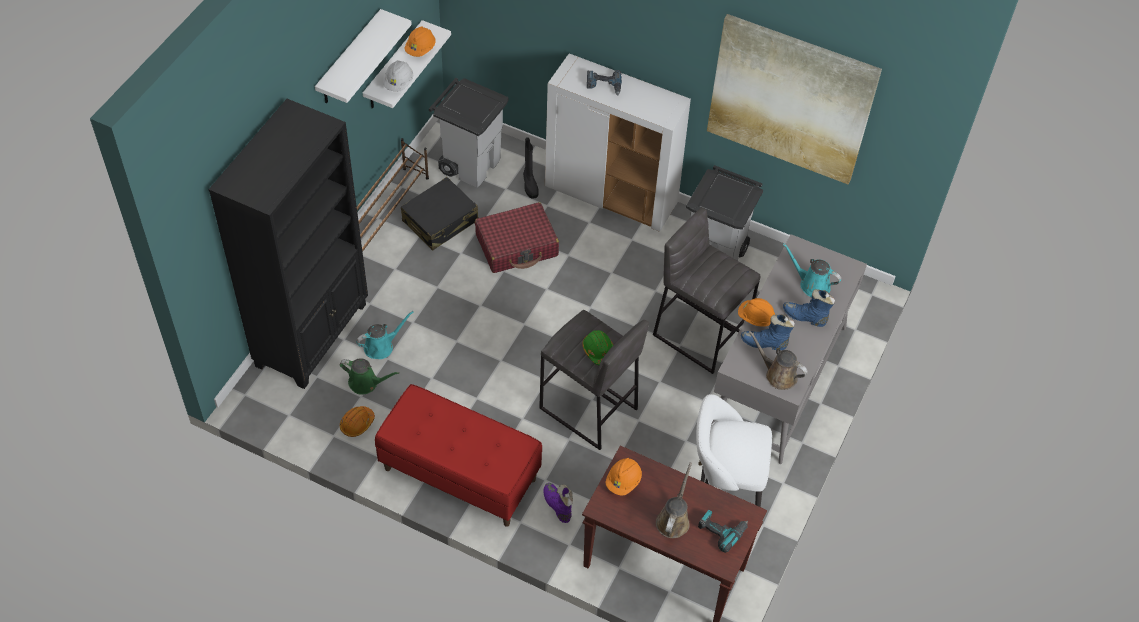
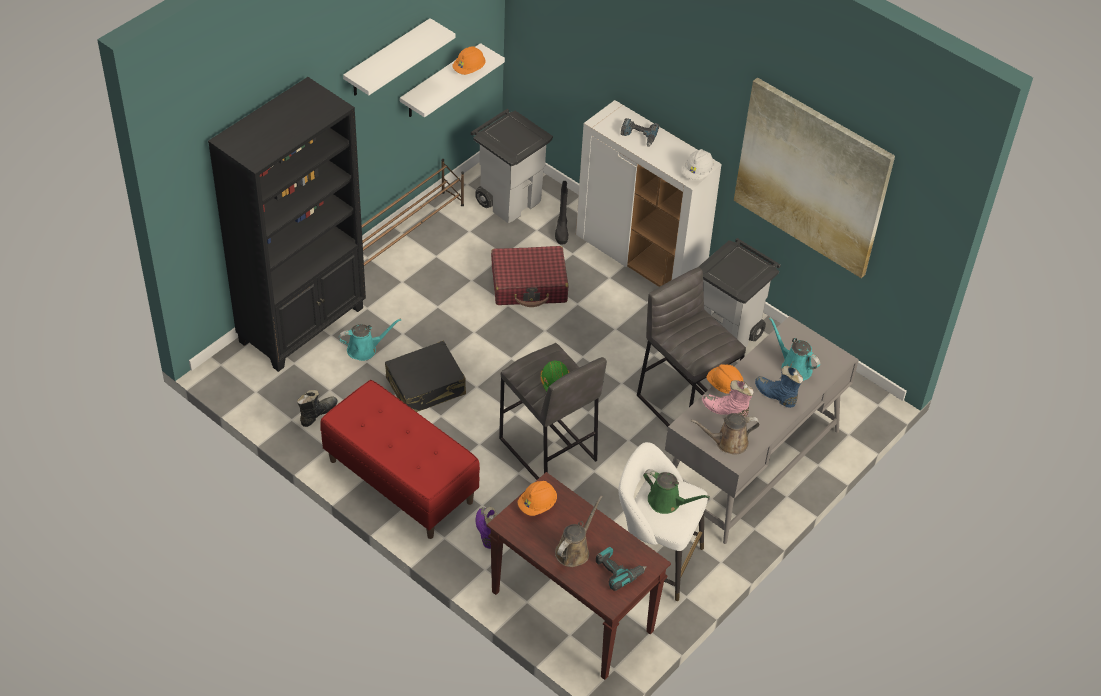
camera: 15 degrees right, 5 degrees down
(357, 424) = (317, 414): orange hard hat -> black boot
(366, 383) = (339, 379): green watering can -> green watering can (667, 502)
(399, 83) = (437, 95): white hard hat -> white hard hat (698, 172)
(440, 221) = (461, 247): black suitcase -> black suitcase (426, 386)
(764, 343) = (725, 410): blue boot -> pink boot
(778, 375) = (728, 442): brown watering can -> brown watering can turned 60 degrees counterclockwise

